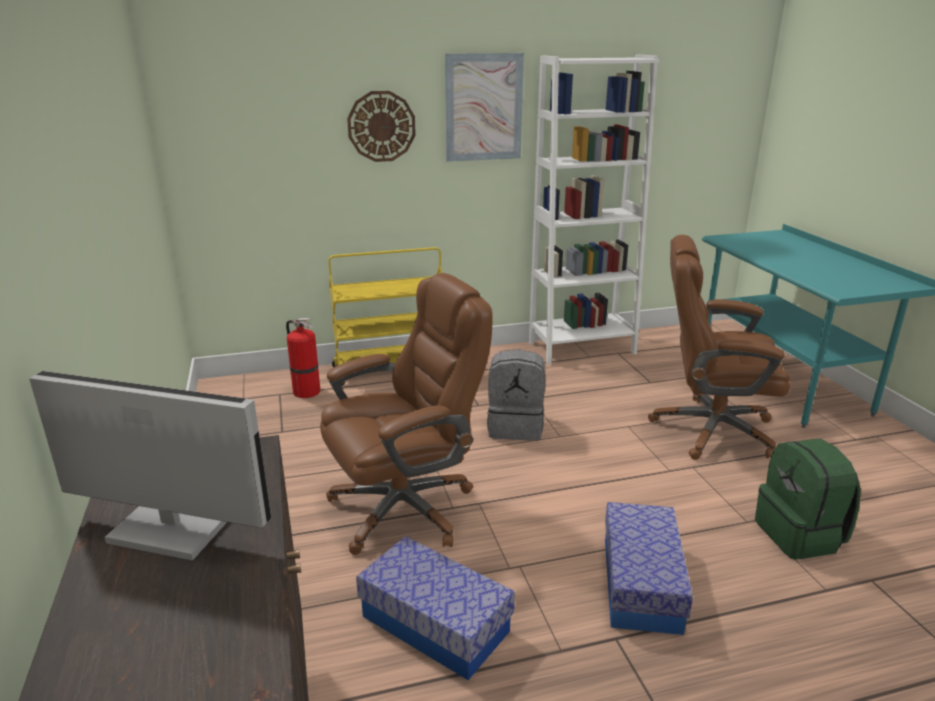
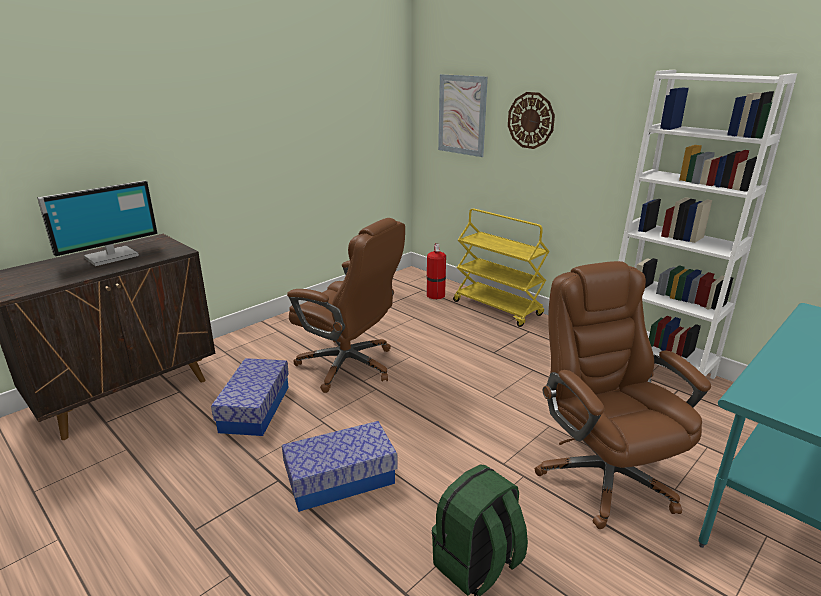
camera: 60 degrees right, 0 degrees up
(168, 531) = (111, 256): monitor -> monitor turned 60 degrees clockwise
(483, 107) = (612, 115): picture -> picture (462, 115)
(516, 426) = (483, 375): grey backpack -> none

